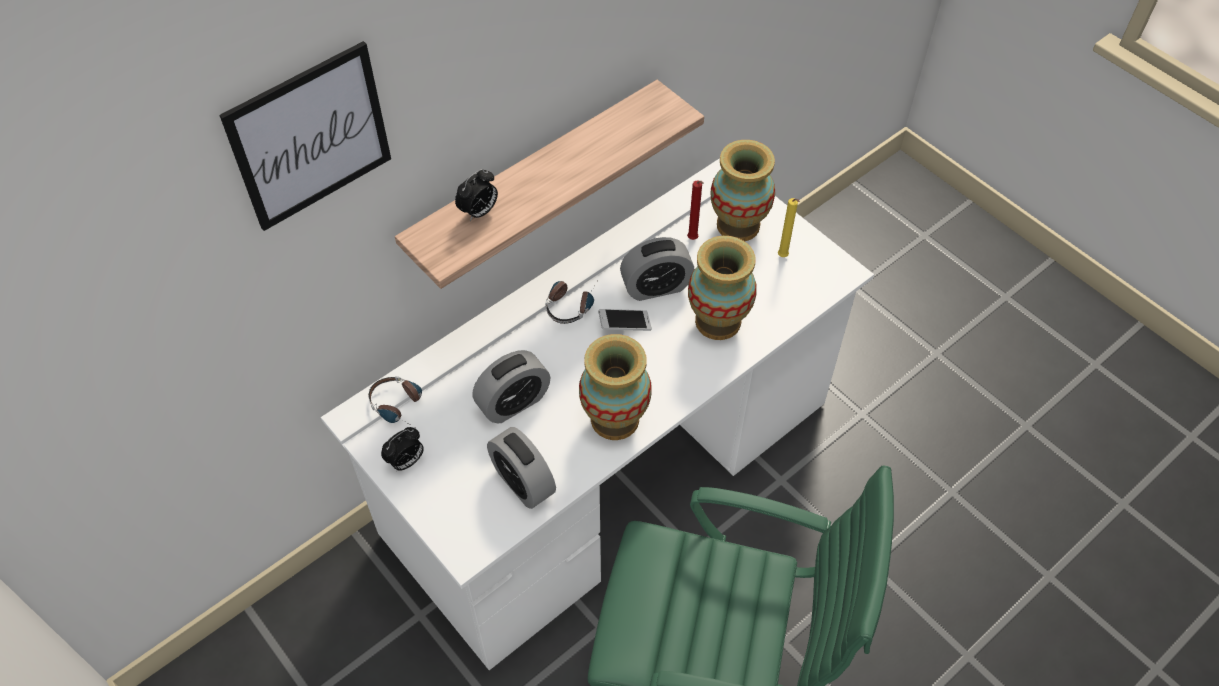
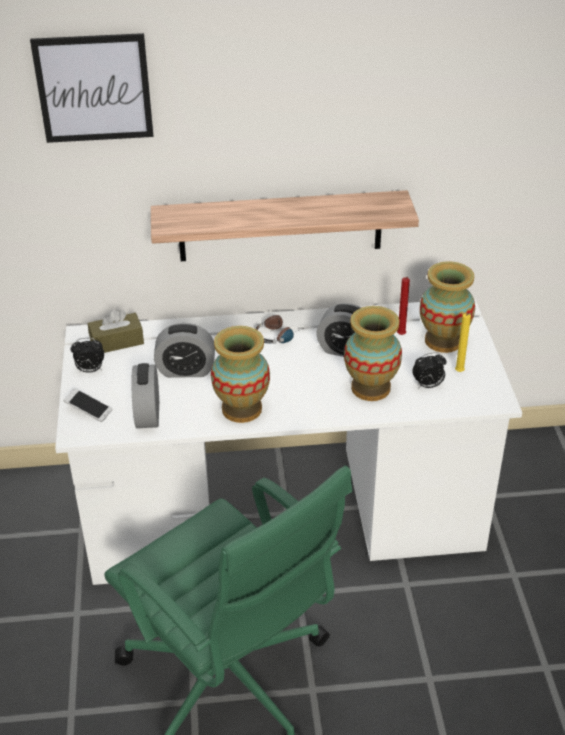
camera: 35 degrees right, 15 degrees down
(401, 407) = (117, 342): headphones -> brown tissue box
(479, 212) = (213, 213): alarm clock -> alarm clock (428, 385)
(624, 324) = (302, 361): phone -> phone (88, 410)

